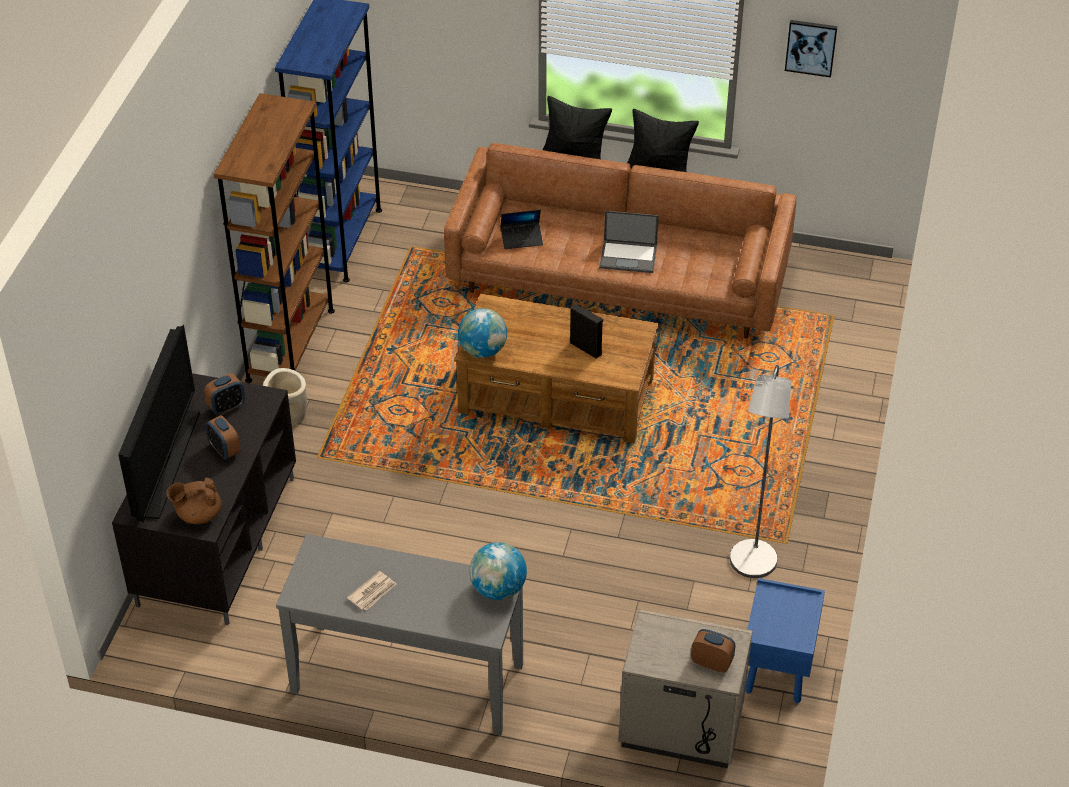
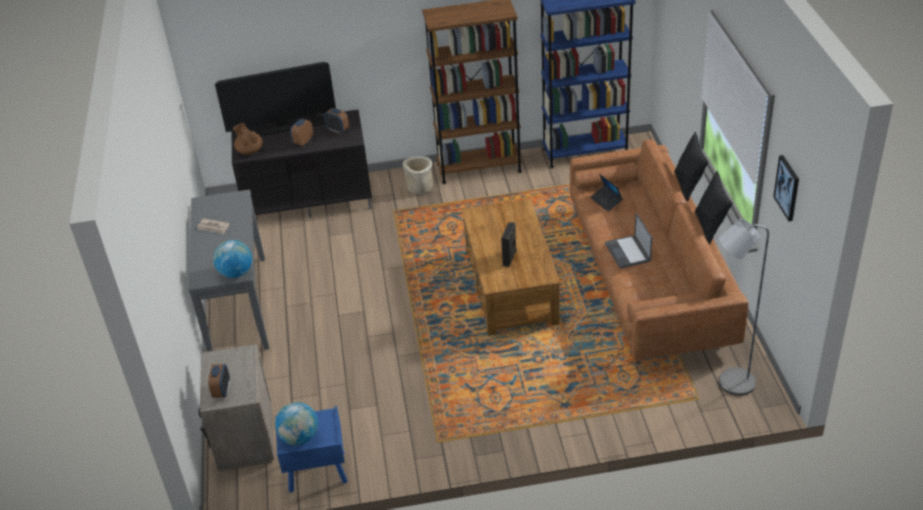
camera: 70 degrees right, 5 degrees down
(483, 350) = (477, 216): globe -> globe (299, 437)
(751, 567) = (404, 430): grey floor lamp -> grey floor lamp (730, 383)

